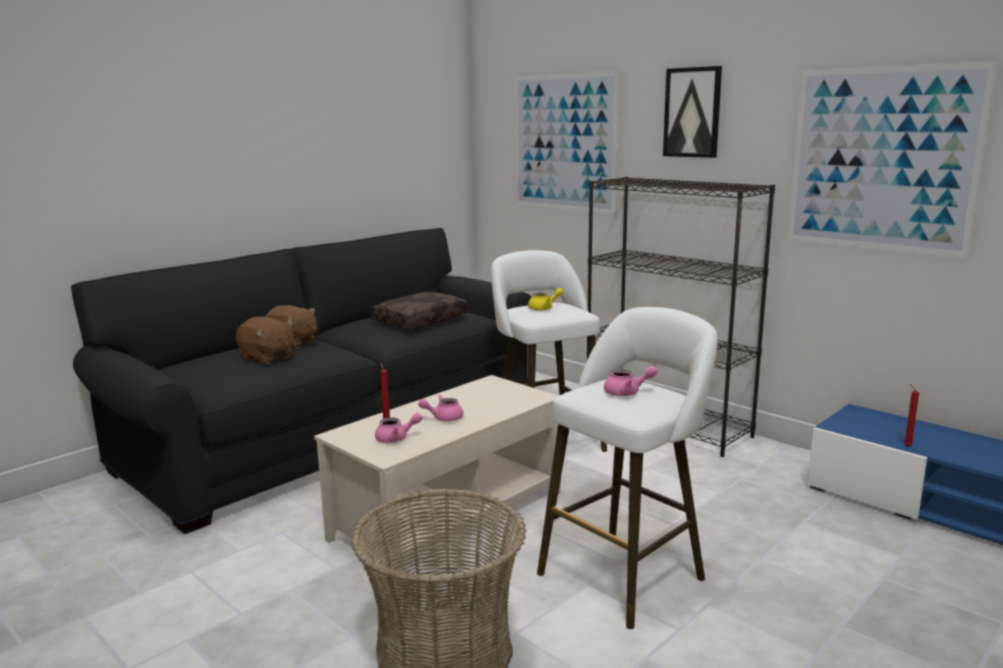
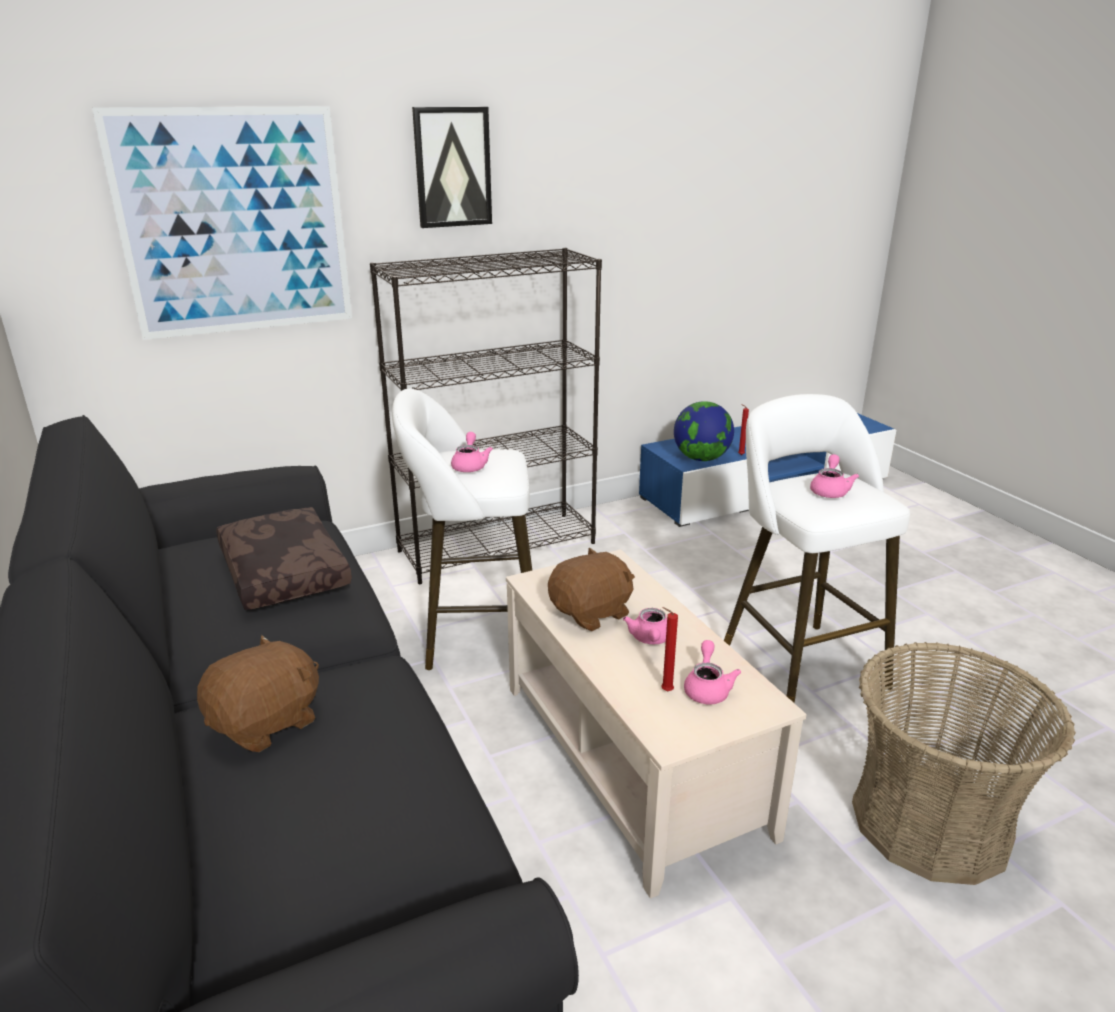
camera: 70 degrees left, 10 degrees up
(267, 358) = (342, 762): brown plush toy -> brown plush toy (592, 613)
(544, 308) = (470, 465): yellow teapot -> pink teapot
(861, 430) = (701, 458): none -> globe
(881, 159) = (653, 210): picture -> none

